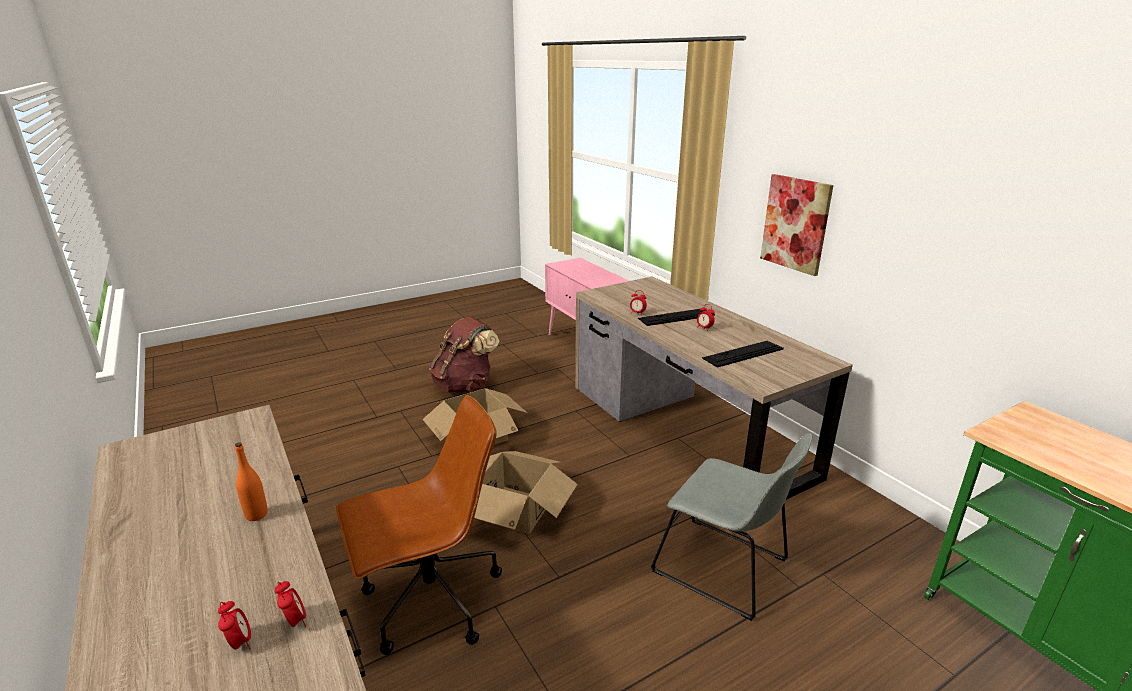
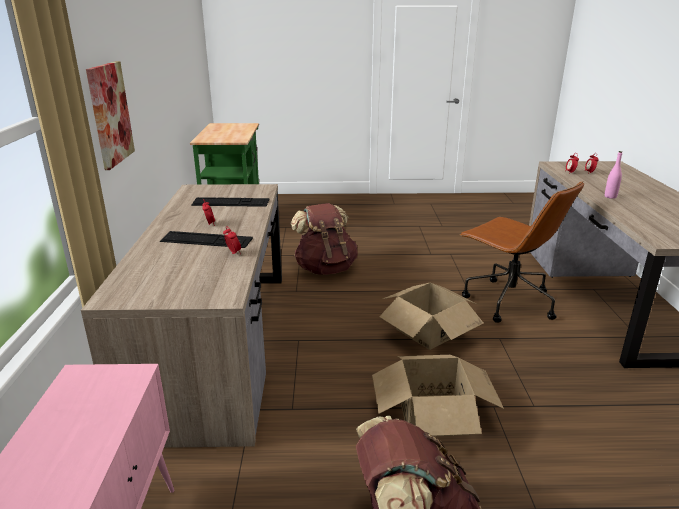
camera: 150 degrees left, 0 degrees up
(256, 515) = (610, 197): orange bottle -> pink bottle
(430, 601) = (507, 301): brown office chair -> brown office chair turned 135 degrees counterclockwise
(725, 568) = (325, 268): grey chair -> brown backpack

